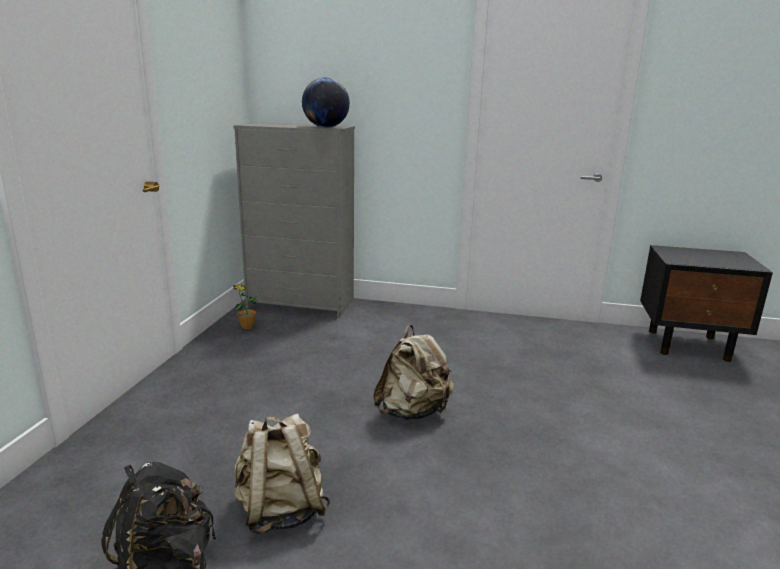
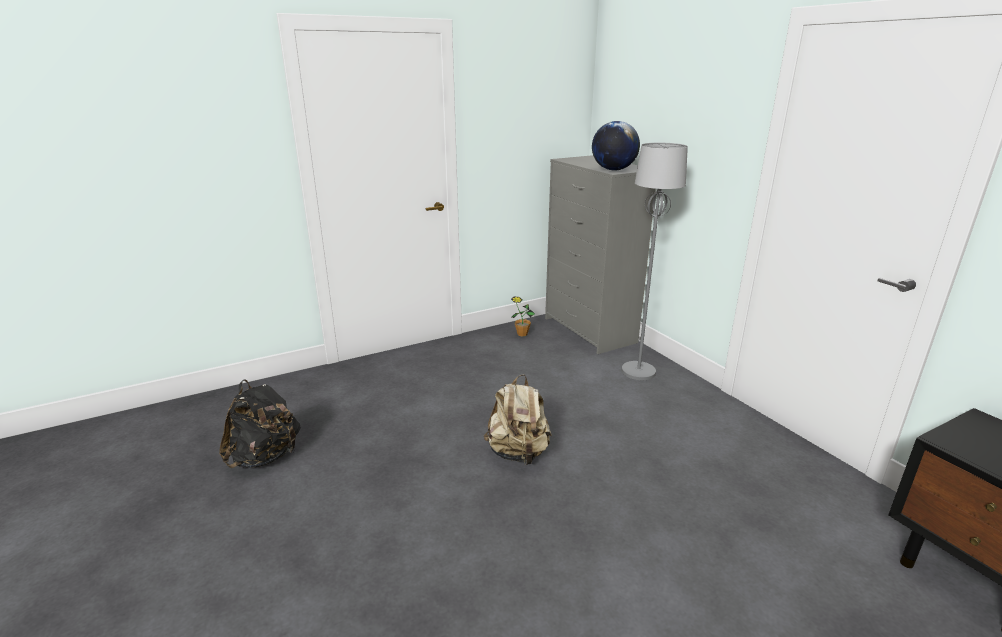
camera: 50 degrees right, 5 degrees up
(280, 511) = (350, 460): beige backpack -> none
(388, 318) = (638, 371): none -> grey floor lamp

